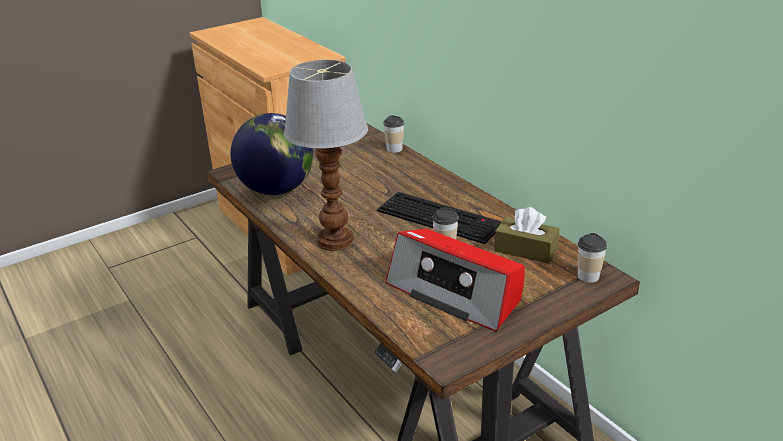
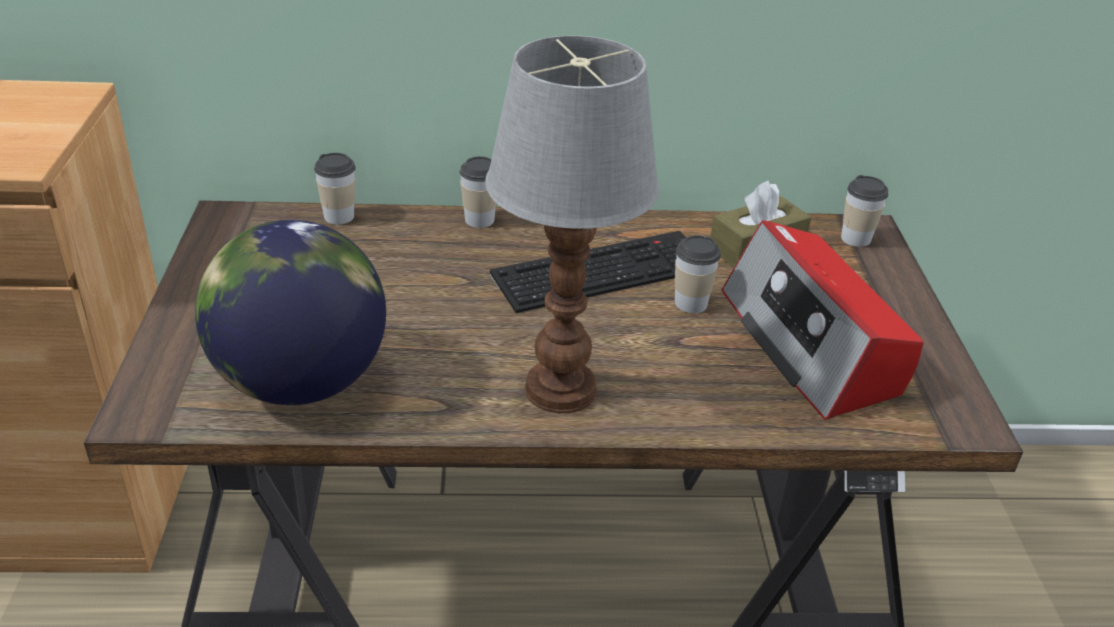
camera: 60 degrees left, 5 degrees up
(438, 176) = (479, 220): none -> cup
(456, 292) = (812, 344): radio -> radio turned 90 degrees clockwise

